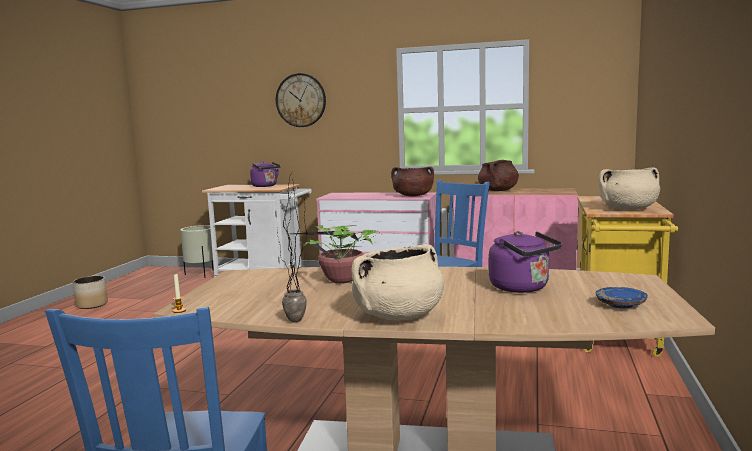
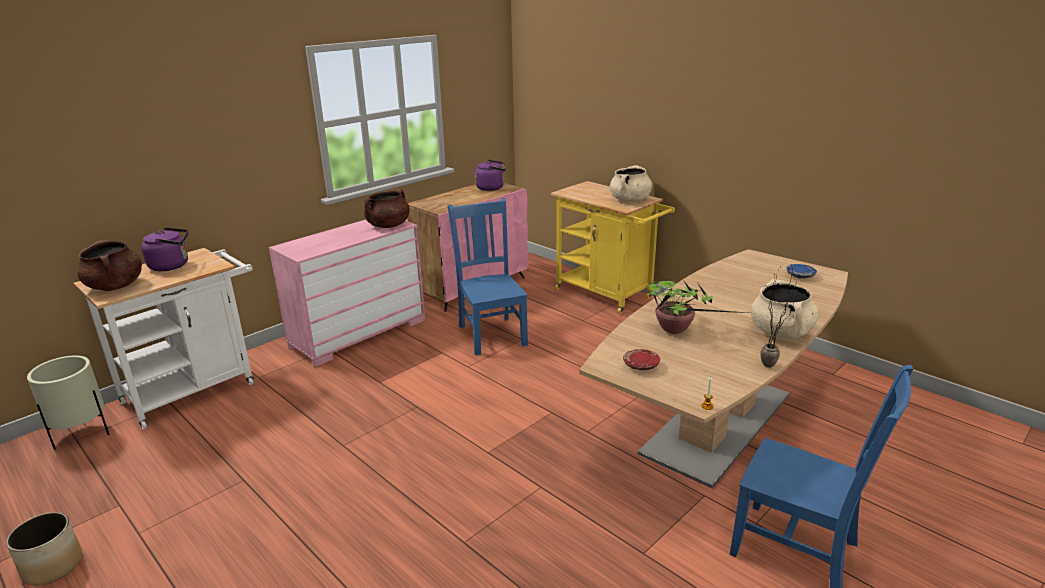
camera: 60 degrees left, 15 degrees up
(247, 282) = (640, 365): none -> red plate
(301, 100) = (182, 127): wall clock -> none
(498, 190) = (453, 198): brown cooking pot -> brown cooking pot (115, 286)
(522, 288) = (747, 285): purple kettle -> purple kettle (492, 188)

